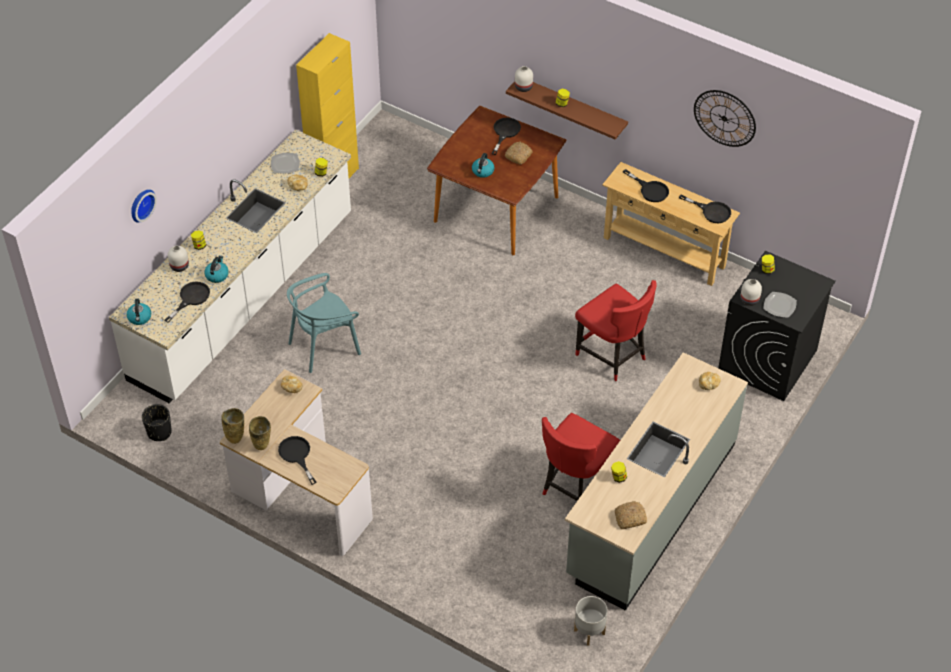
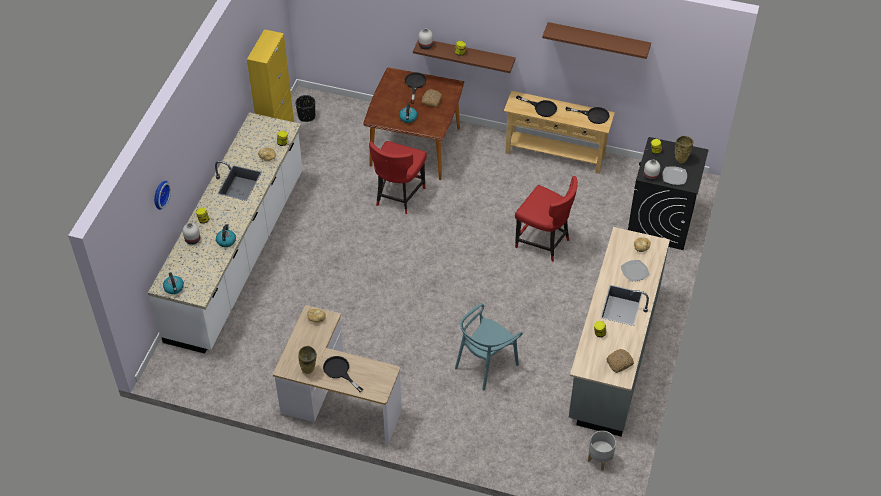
camera: 15 degrees left, 0 degrees up
(159, 432) = (205, 378): black planter -> black planter (306, 116)
(191, 298) = (211, 264): black frying pan -> none
(236, 438) = (285, 368): beige vase -> beige vase (681, 160)
(285, 164) = (250, 141): plate -> plate (634, 271)
(324, 346) = (316, 281): turquoise chair -> turquoise chair (485, 364)
(575, 487) = (550, 350): red chair -> red chair (398, 196)
(724, 118) = (598, 40): wall clock -> brown shelf

